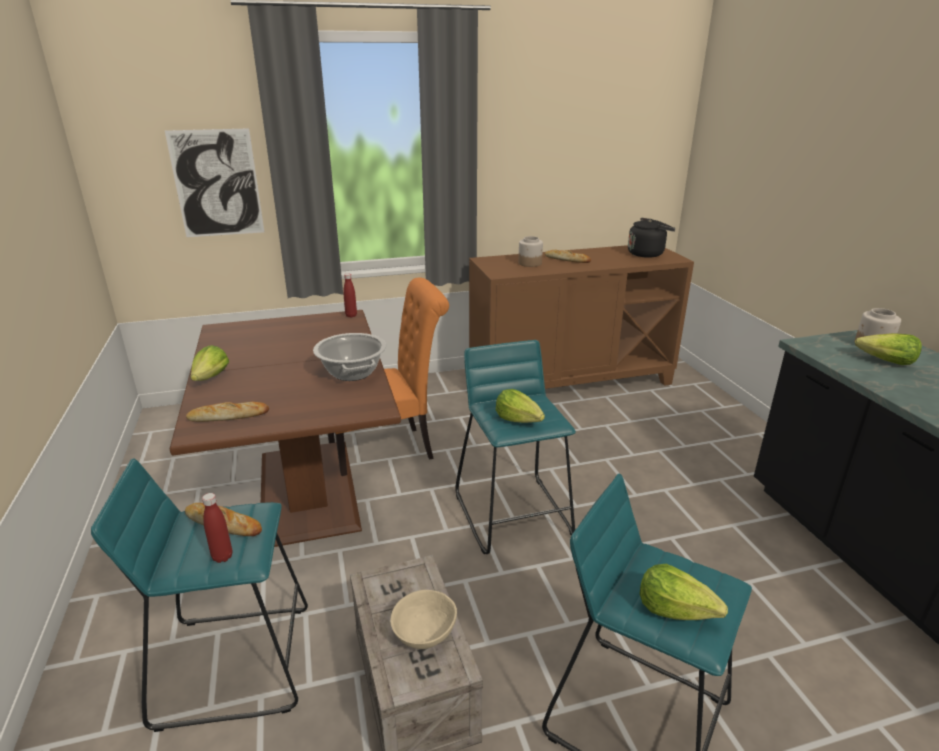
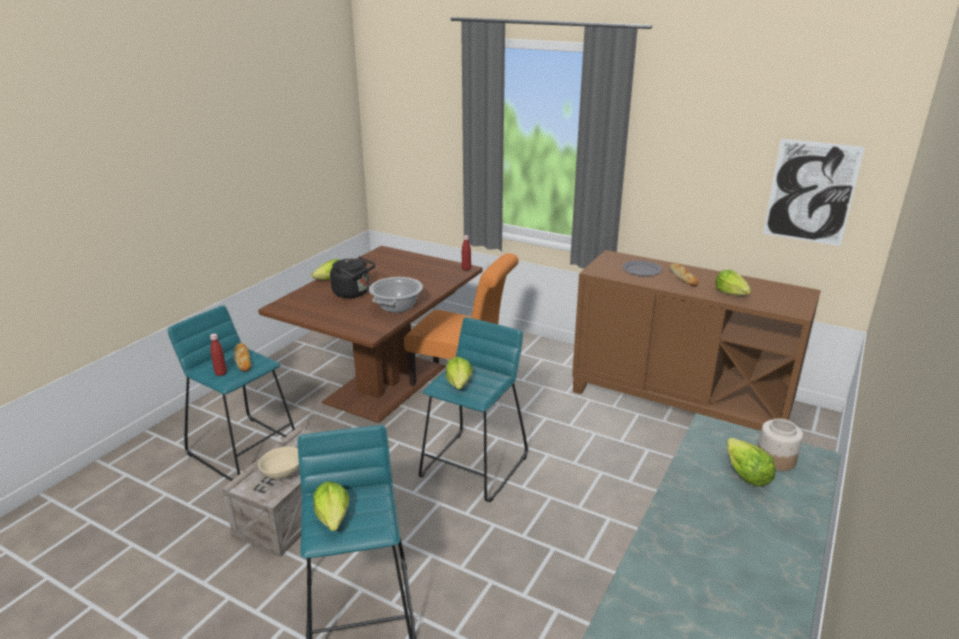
camera: 45 degrees right, 0 degrees up
(217, 184) = (435, 146): picture -> picture (811, 192)
(228, 416) = (302, 304): bread -> none
(530, 263) = (642, 270): jar -> grey plate
(618, 260) = (731, 293): none -> lettuce
(647, 254) = (778, 297): black kettle -> black kettle (353, 293)

